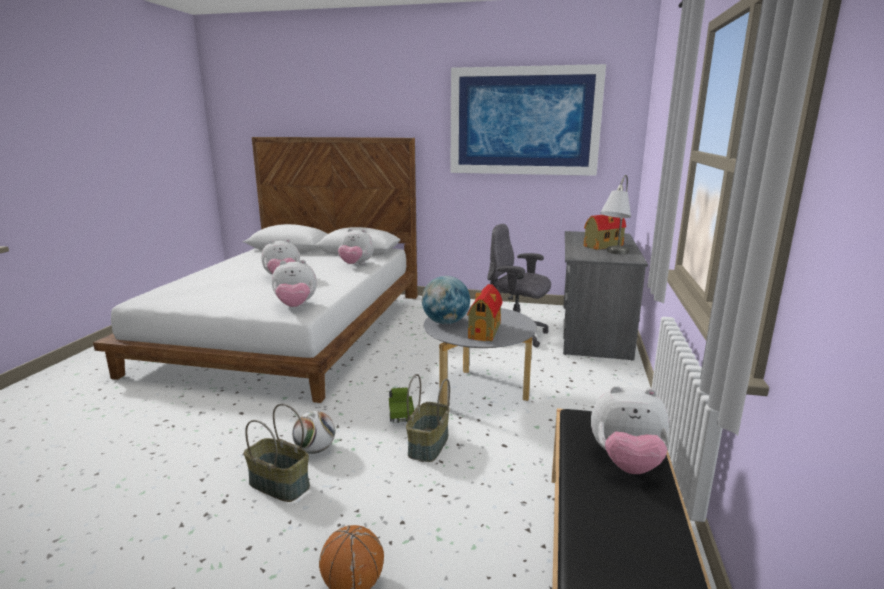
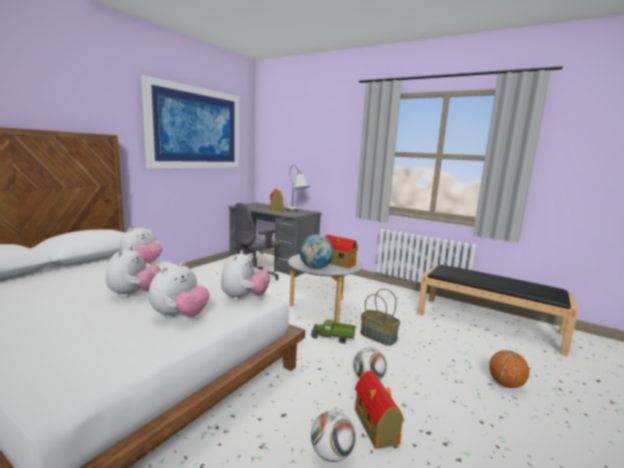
camera: 70 degrees left, 5 degrees down
(191, 445) = (331, 454): none -> football
(229, 465) = (376, 427): none -> toy house
(278, 485) = (411, 402): basket -> none
(626, 463) = (479, 275): plush toy -> plush toy (180, 316)

